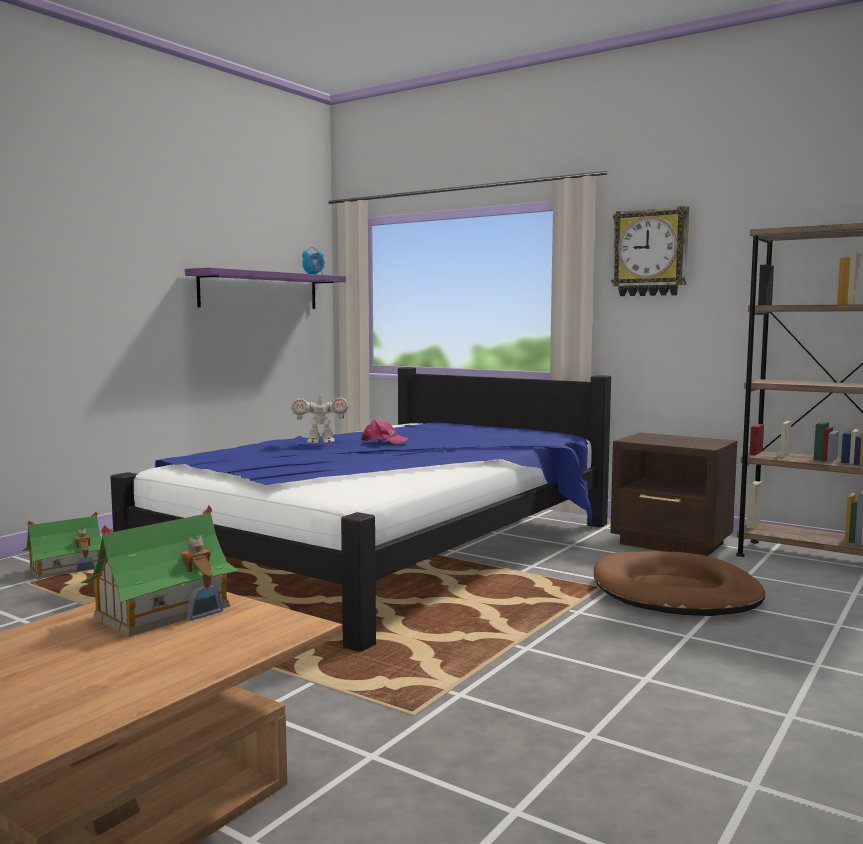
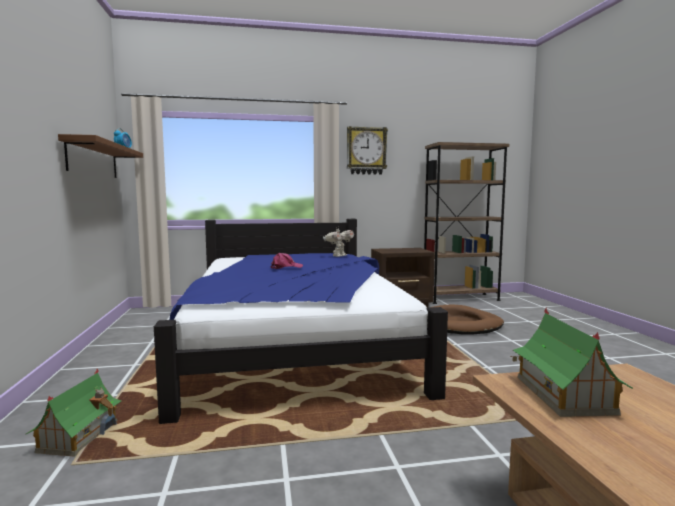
camera: 45 degrees left, 0 degrees up
(260, 290) = (93, 159): purple shelf -> brown shelf
(320, 442) = (253, 273): toy robot -> toy robot (338, 256)

